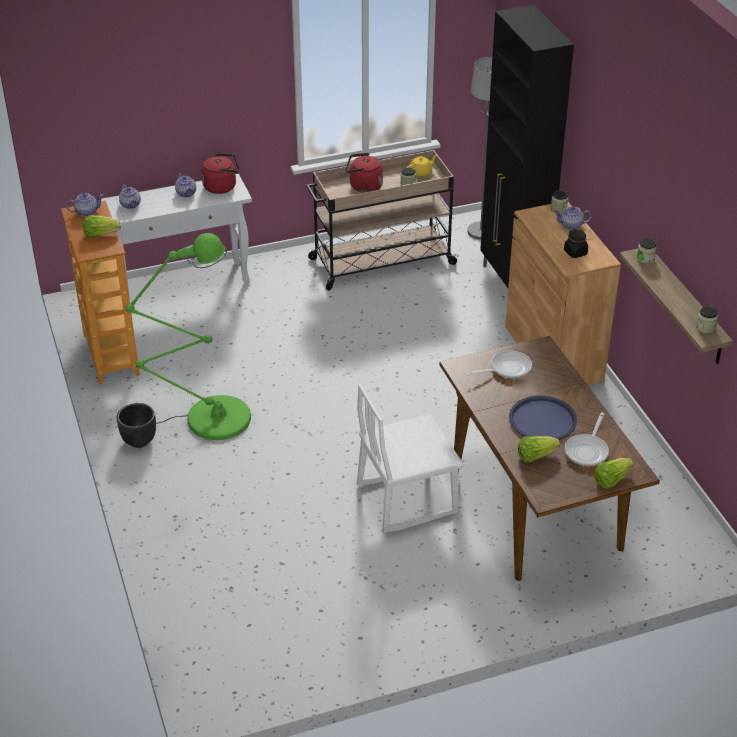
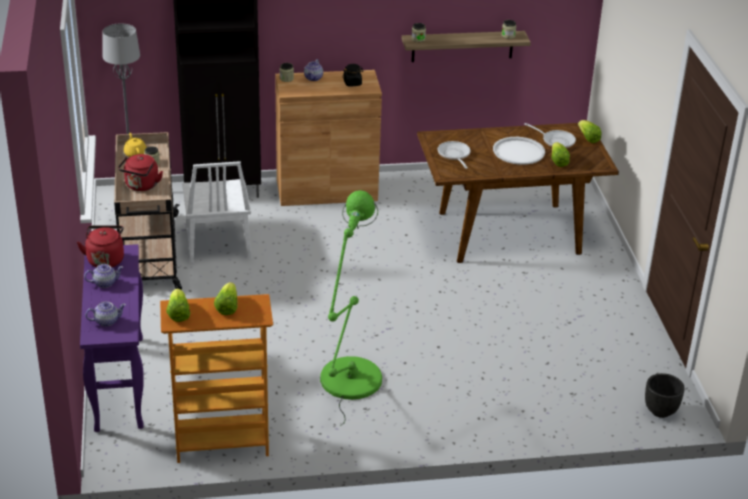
camera: 80 degrees left, 5 degrees down
(87, 212) = (178, 313): teapot -> lettuce
(139, 441) = (368, 433): black planter -> black planter (660, 411)
(184, 284) = (119, 382): white console table -> purple console table
(406, 498) = (483, 289): white chair -> white chair (217, 245)
(542, 420) = (518, 151): blue tray -> white tray

